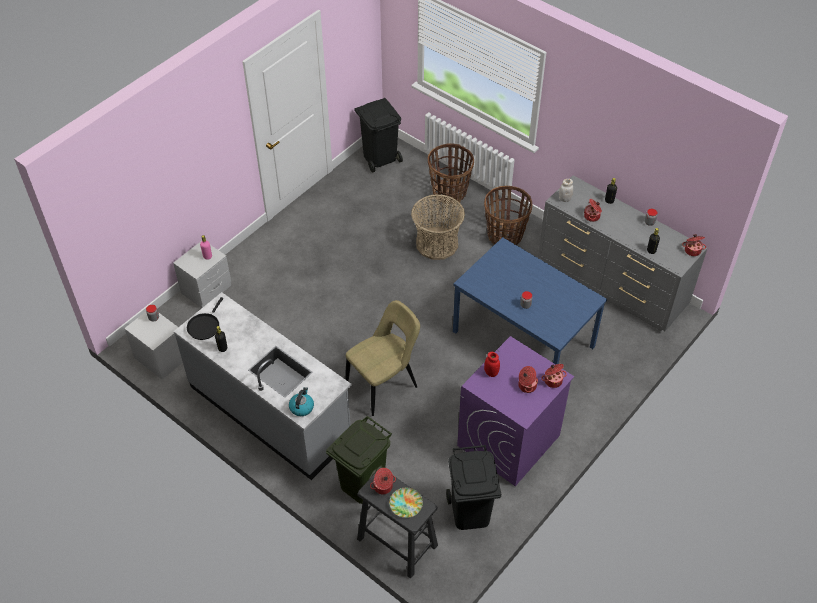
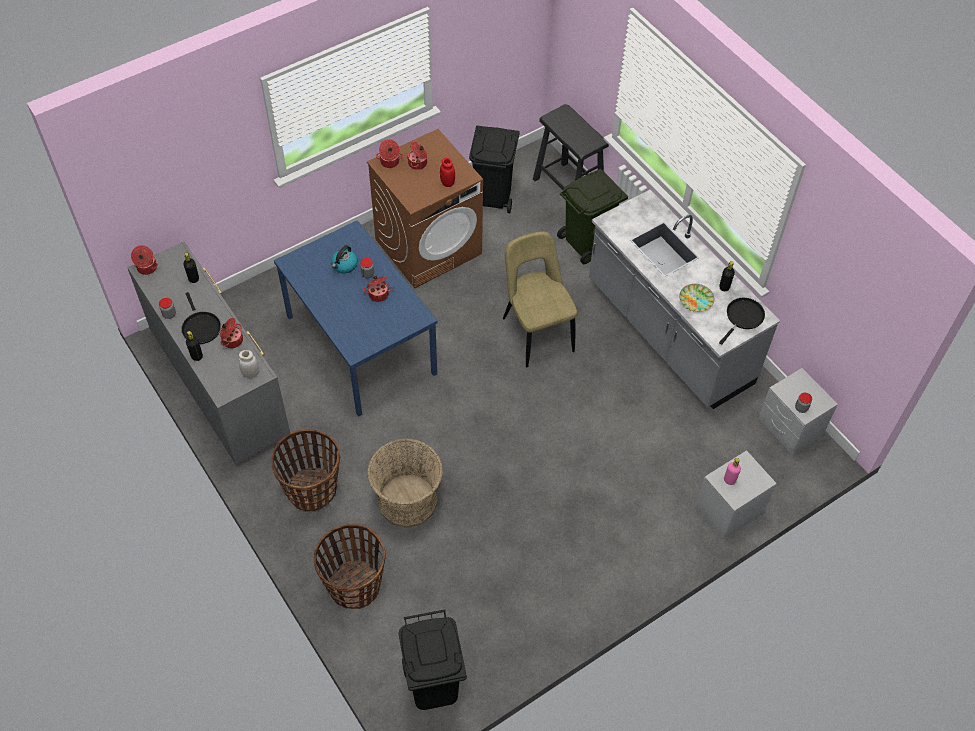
camera: 165 degrees left, 5 degrees up
(301, 407) = (648, 208): kettle -> kettle (344, 265)
(383, 487) = (583, 140): cooking pot -> cooking pot (378, 294)
(384, 385) = (536, 332): beige chair -> beige chair turned 90 degrees clockwise
(406, 504) = (567, 123): plate -> plate (696, 299)
(508, 441) = (429, 246): purple washing machine -> brown washing machine
(620, 219) = (200, 327): none -> black frying pan

